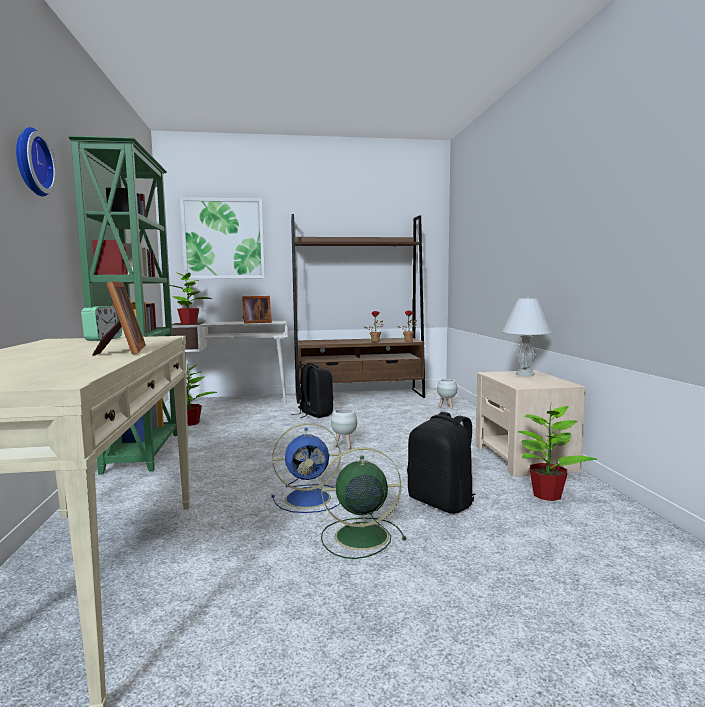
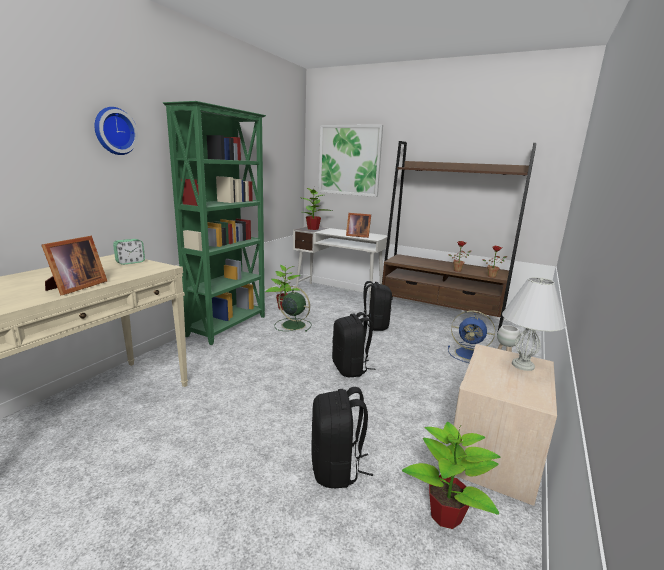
camera: 35 degrees right, 10 degrees up
(310, 498) = (256, 412): blue fan -> blue fan (470, 354)
(344, 446) = (350, 369): white planter -> black backpack
(359, 536) = (232, 468): green fan -> green fan (292, 325)

